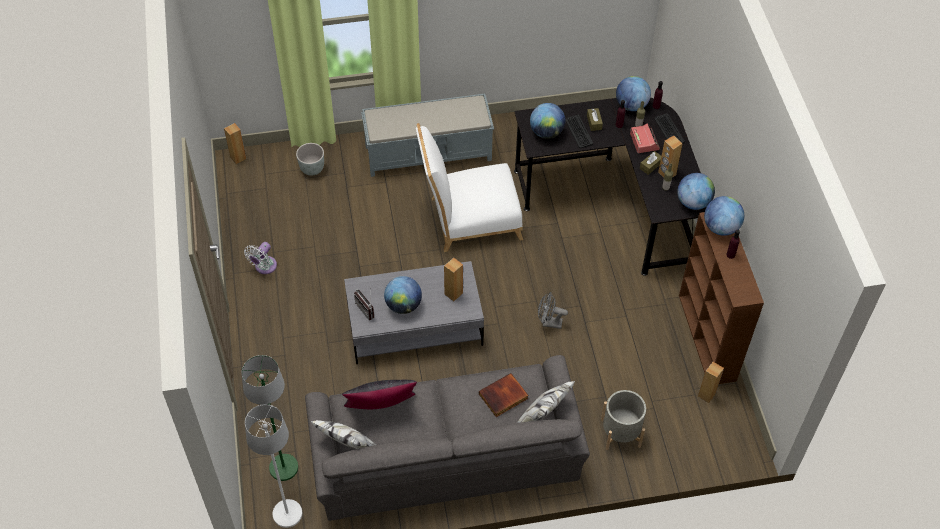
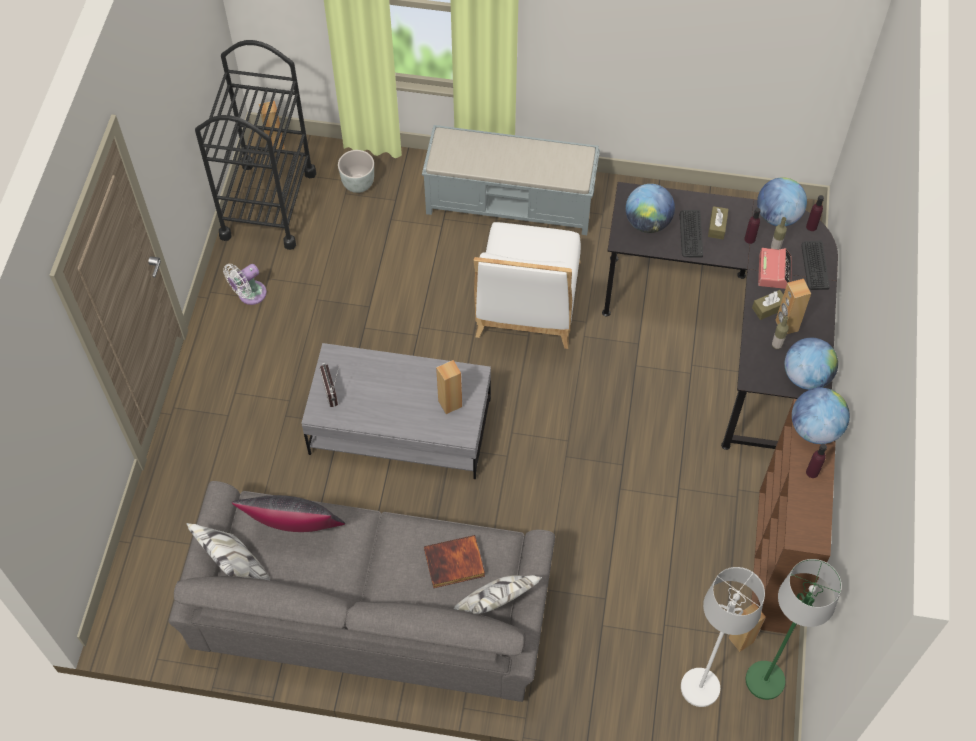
camera: 20 degrees right, 5 degrees up
(251, 201) = (268, 204): none -> black cart
(283, 468) = (167, 561): green floor lamp -> green floor lamp (764, 681)
(287, 514) = (148, 622): white floor lamp -> white floor lamp (699, 688)
(403, 305) = (381, 400): globe -> none
(469, 219) = (527, 306): white chair -> white chair turned 90 degrees counterclockwise
(549, 323) = (572, 475): grey fan -> none
(620, 433) = (605, 654): grey planter -> none

